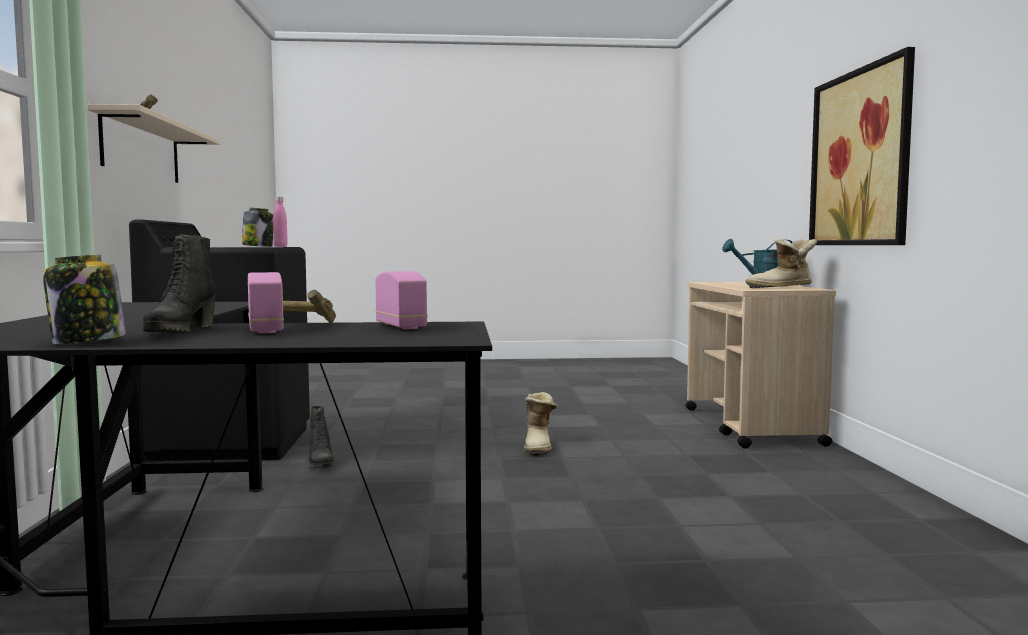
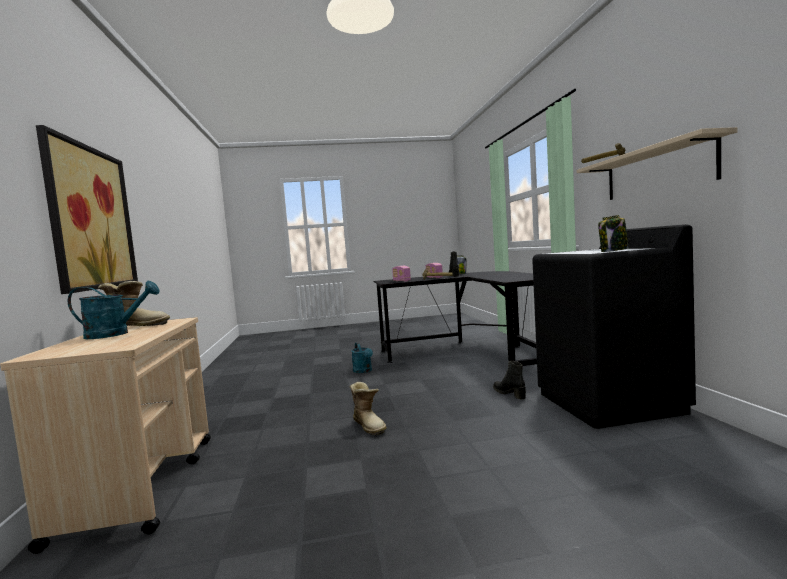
camera: 175 degrees right, 0 degrees up
(280, 246) = (582, 253): pink bottle -> none
(539, 447) = (370, 425): boot -> boot turned 150 degrees clockwise
(554, 546) = (364, 371): none -> turquoise watering can

